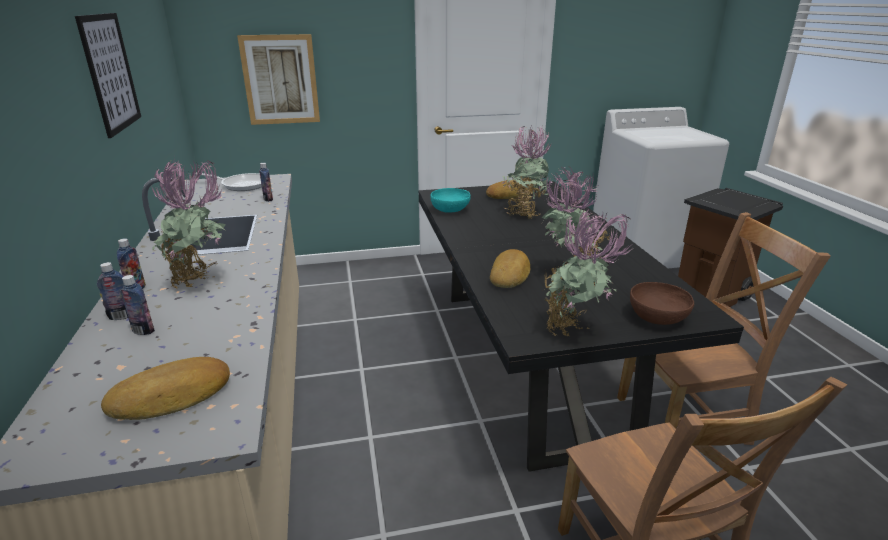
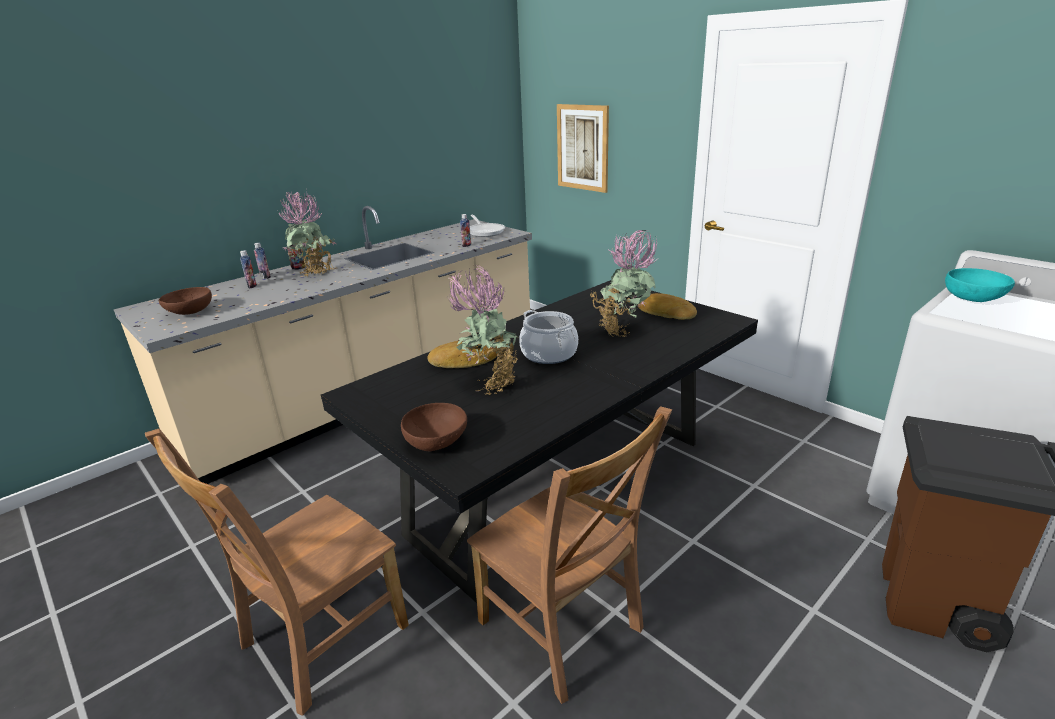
camera: 60 degrees right, 0 degrees up
(110, 73) = (376, 131): picture -> none
(172, 396) = (190, 313): bread -> brown bowl
(450, 210) = (581, 302): turquoise bowl -> turquoise bowl (974, 298)
(535, 243) = (549, 354): none -> cooking pot
(574, 331) = (377, 409): potted plant -> none

